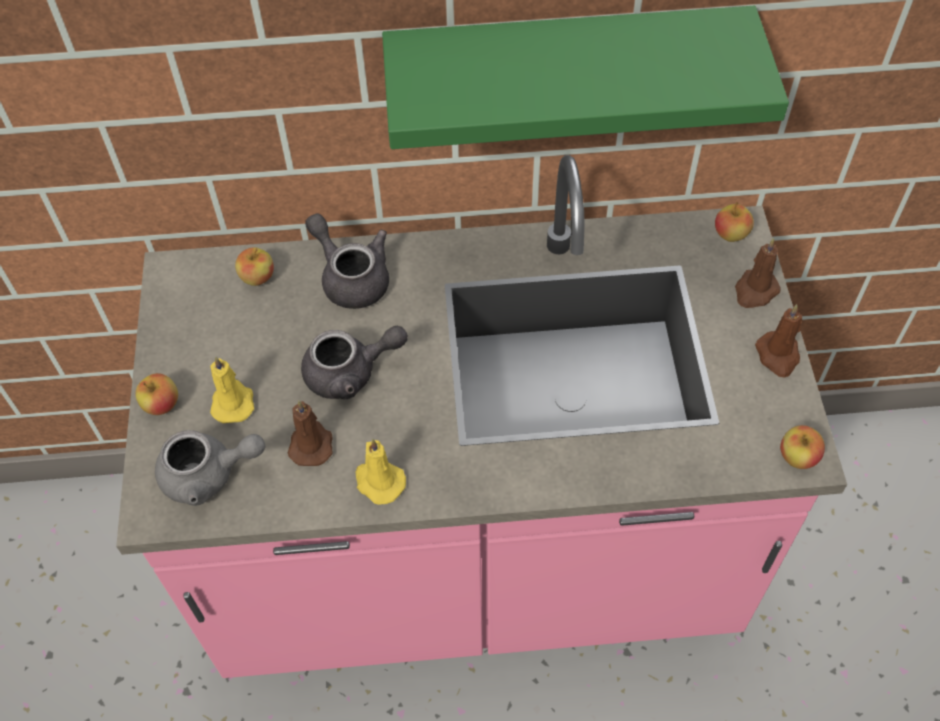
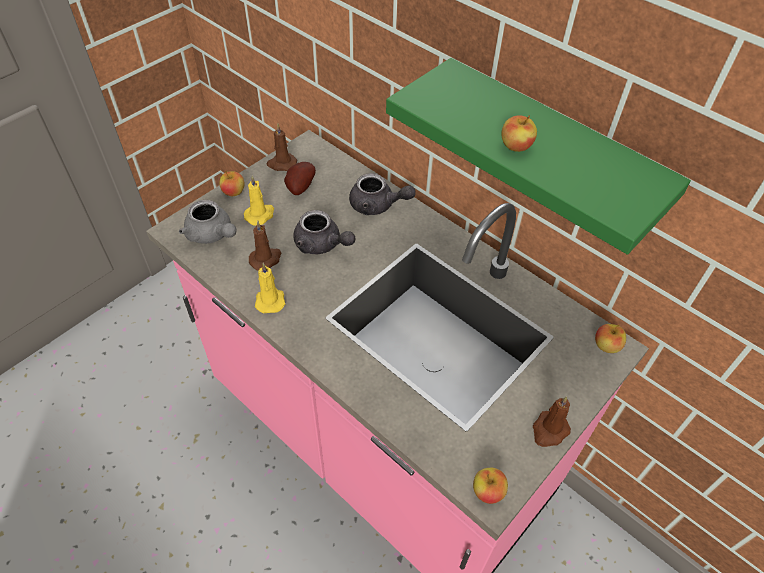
camera: 45 degrees right, 5 degrees down
(234, 332) = (299, 188): none -> potato
(257, 277) = (338, 174): apple -> apple (515, 146)
(351, 277) = (377, 206): grey teapot -> grey teapot turned 105 degrees clockwise
(755, 291) = (581, 386): brown candle -> brown candle (281, 164)

